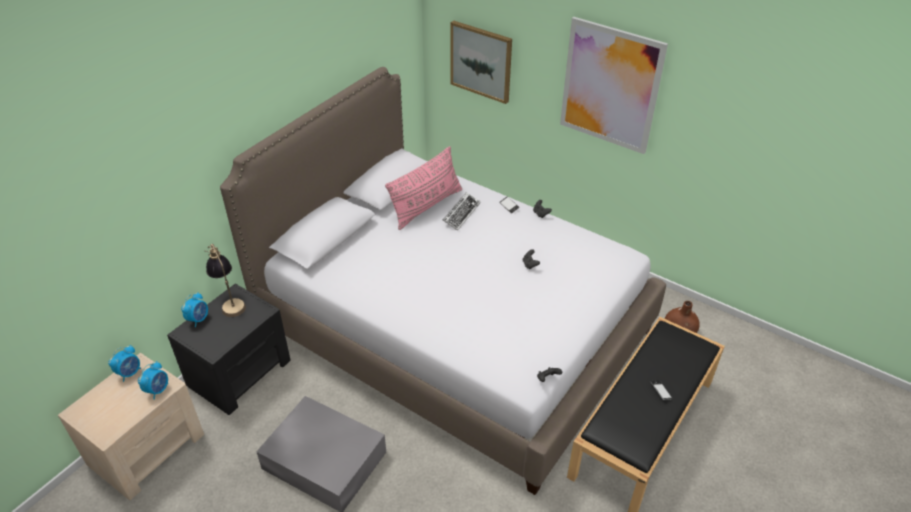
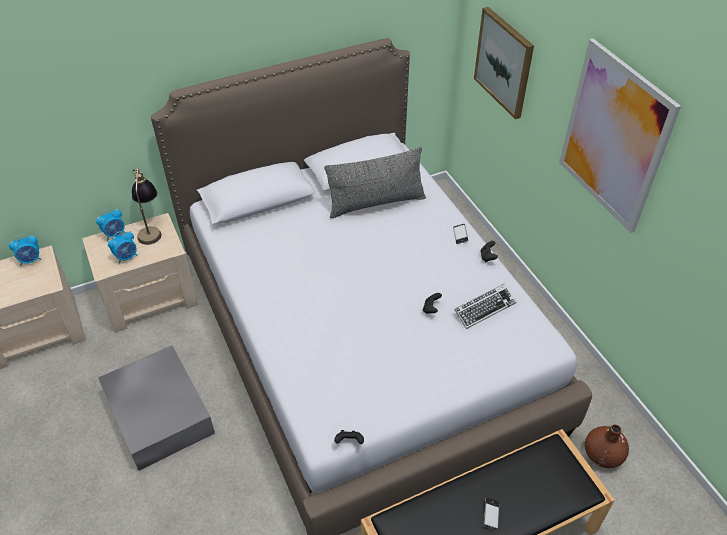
camera: 30 degrees right, 5 degrees up
(158, 390) = (39, 285): alarm clock -> alarm clock (127, 257)
(240, 372) = (150, 297): black nightstand -> beige nightstand
(426, 206) = (376, 203): pink pillow -> grey pillow
(461, 213) = (404, 224): keyboard -> keyboard (484, 308)

